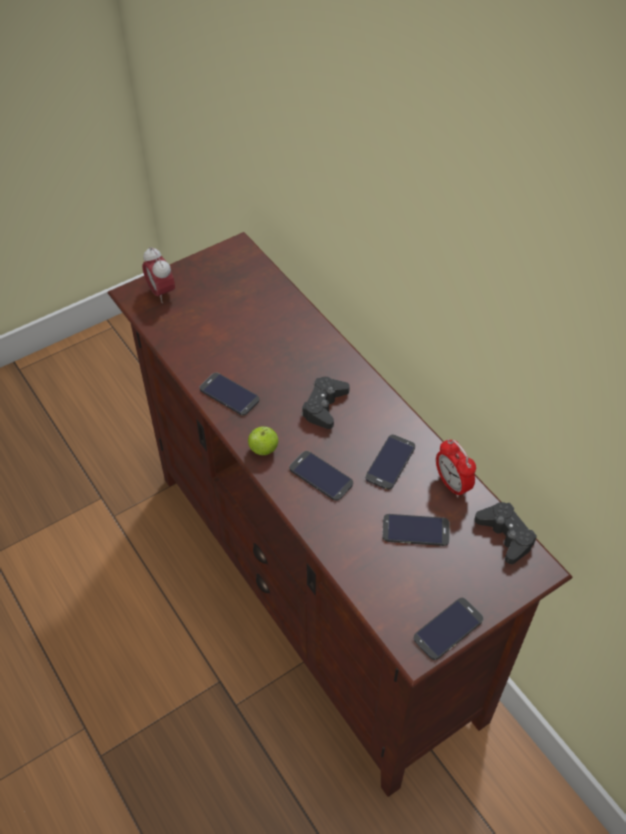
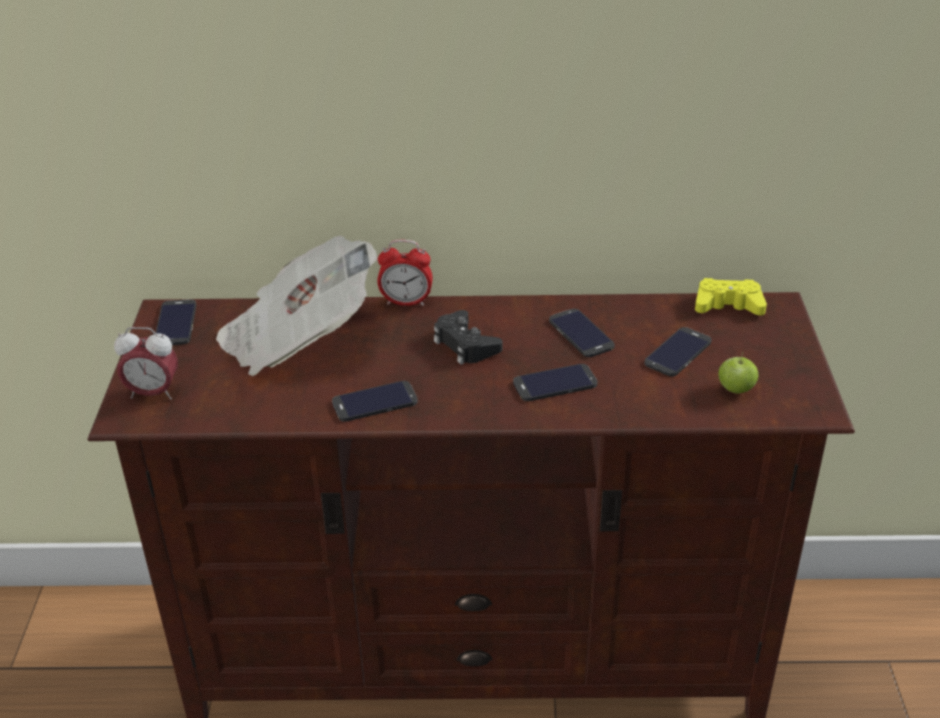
camera: 55 degrees left, 15 degrees down
(261, 323) = (298, 340): none -> newspaper
(263, 449) = (480, 408): apple -> apple (735, 390)
(448, 629) = (807, 380): phone -> phone (176, 323)
(452, 484) = (642, 309): alarm clock -> alarm clock (406, 302)
(505, 535) = (728, 305): black game controller -> yellow game controller

